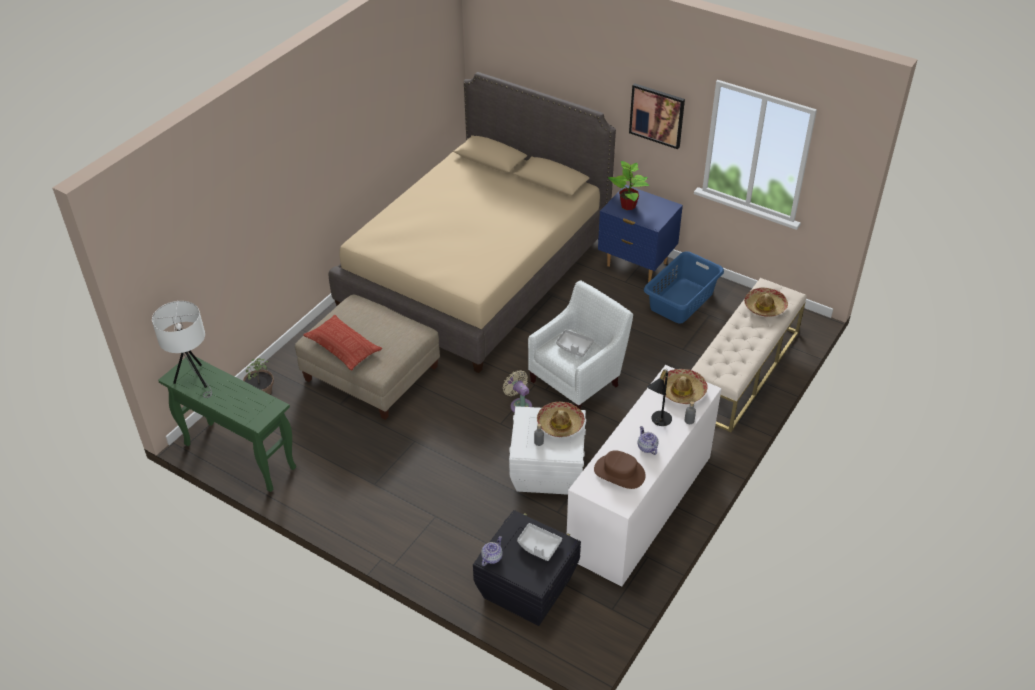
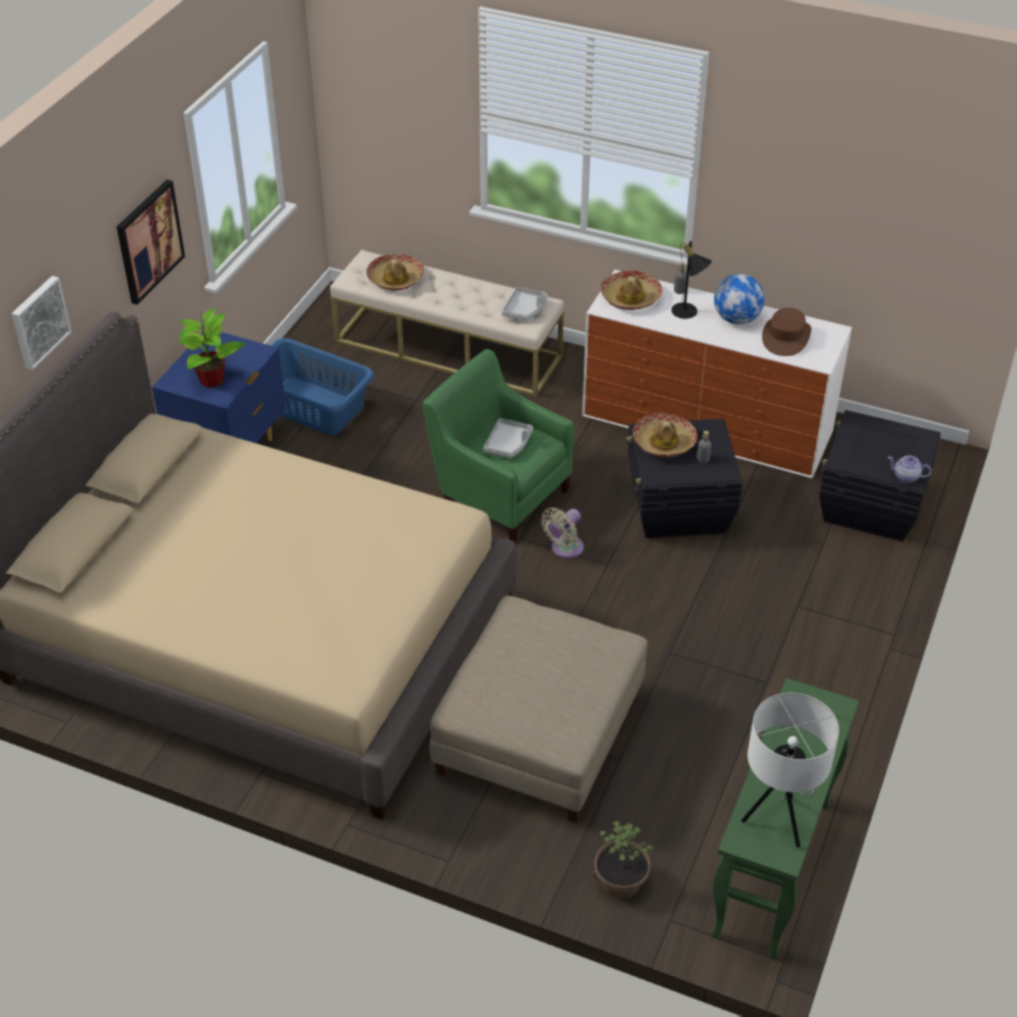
camera: 100 degrees left, 0 degrees up
(343, 346) = (577, 697): pillow -> none
(538, 545) = (870, 441): grey tray -> grey tray (524, 310)
(546, 470) = (678, 509): white storage box -> black storage box
(562, 72) = (38, 322): none -> picture
(578, 380) = (500, 494): white armchair -> green armchair
(647, 447) = (736, 319): teapot -> globe

